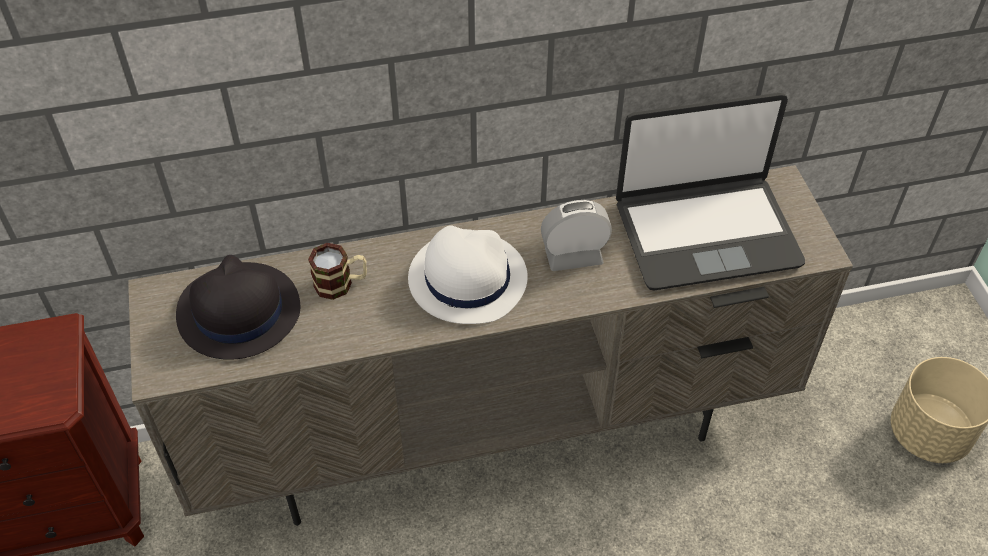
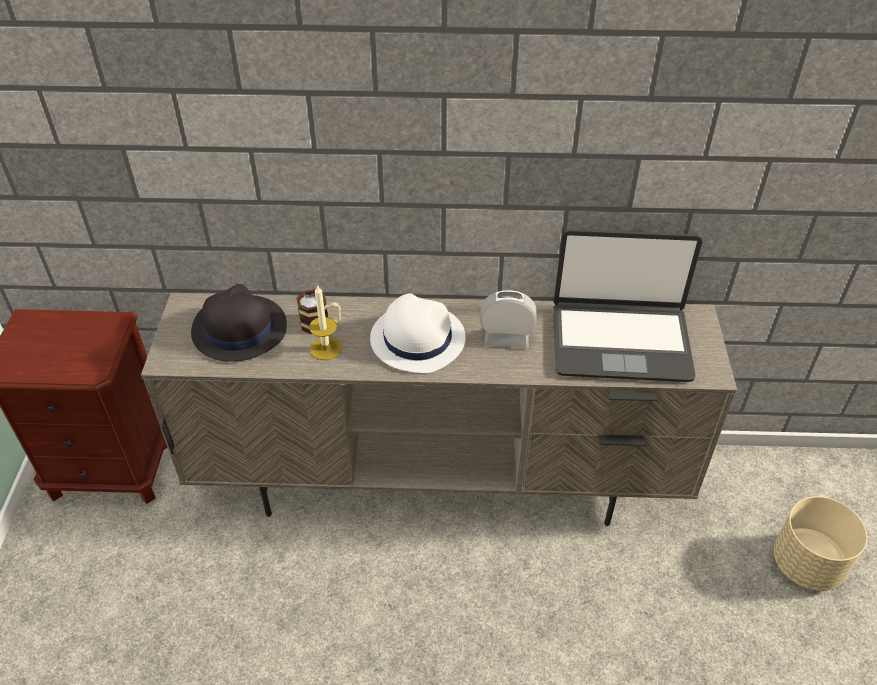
camera: 15 degrees right, 5 degrees down
(359, 315) = (325, 348): none -> candle

